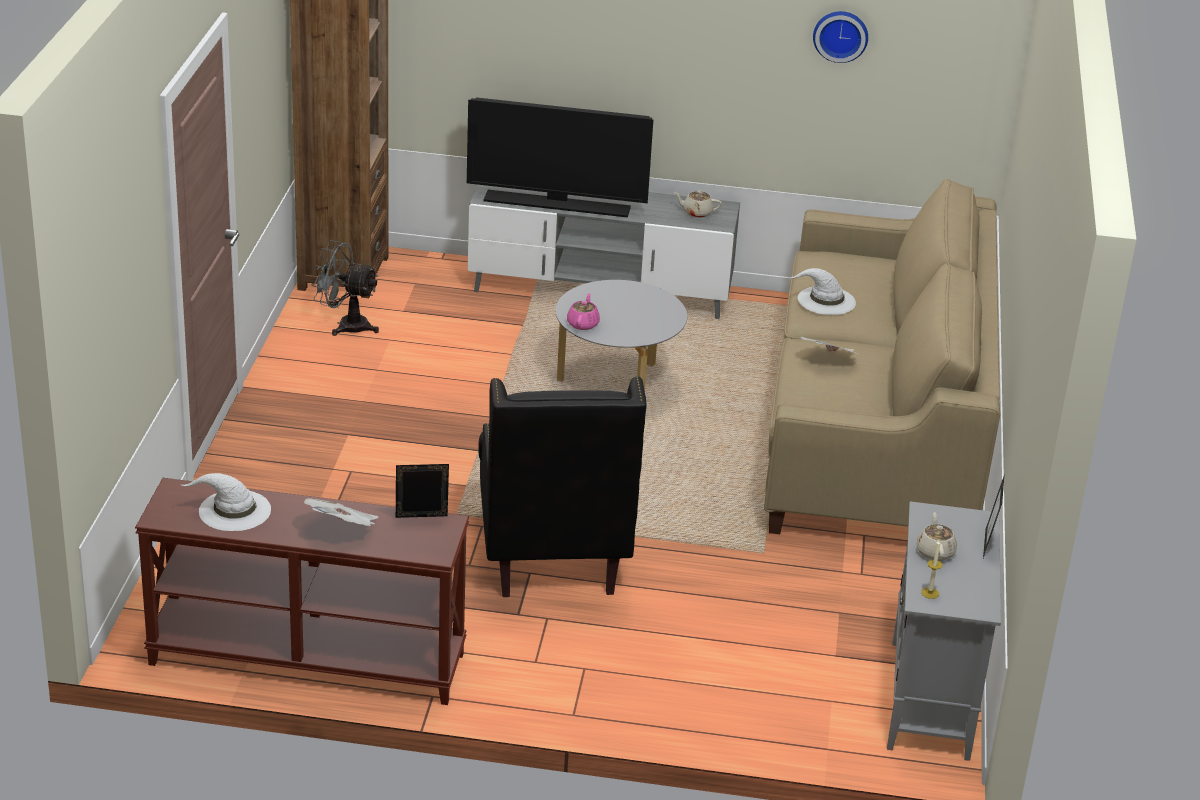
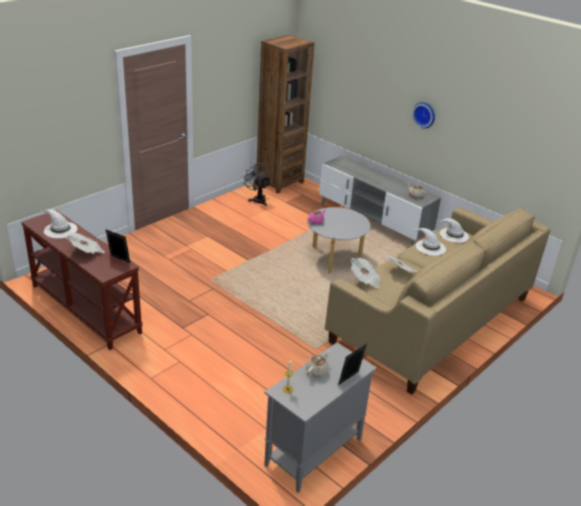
camera: 35 degrees right, 0 degrees up
(553, 555) = (225, 311): black armchair -> none
(557, 204) = (358, 174): television -> none
(799, 395) = (365, 280): none -> newspaper
(835, 265) = (453, 235): none -> white hat
(840, 35) = (497, 122): wall clock -> wall clock (424, 114)

